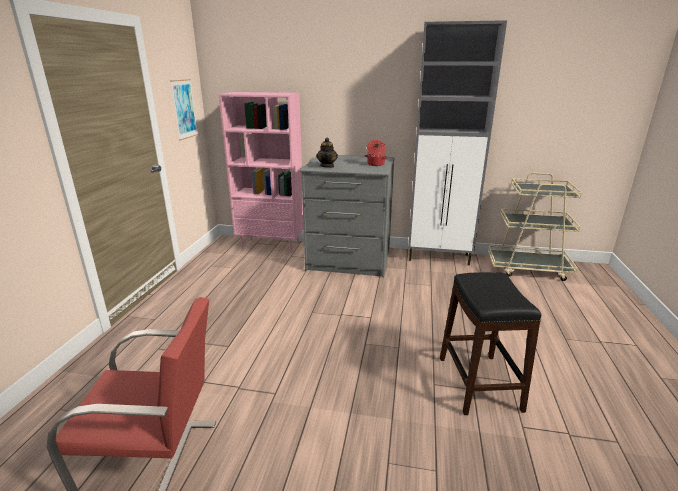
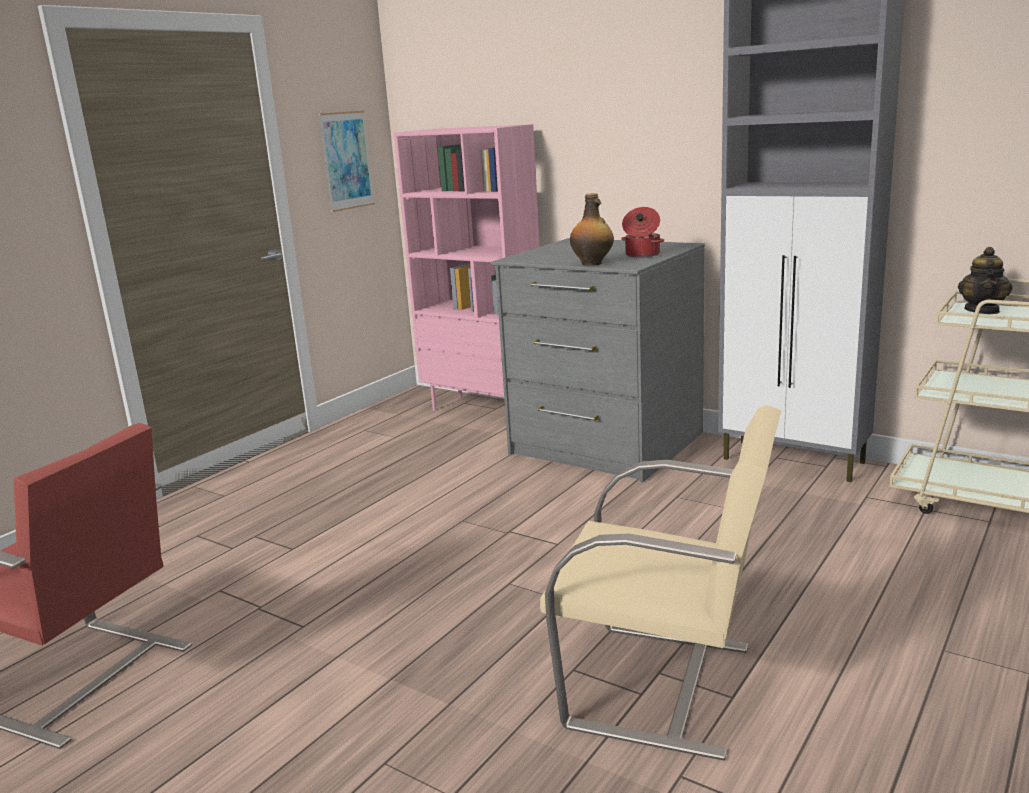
camera: 25 degrees right, 5 degrees down
(327, 166) = (547, 256): teapot -> teapot (982, 310)
(359, 170) = (592, 264): none -> bottle
(479, 383) = (664, 686): black stool -> beige chair

